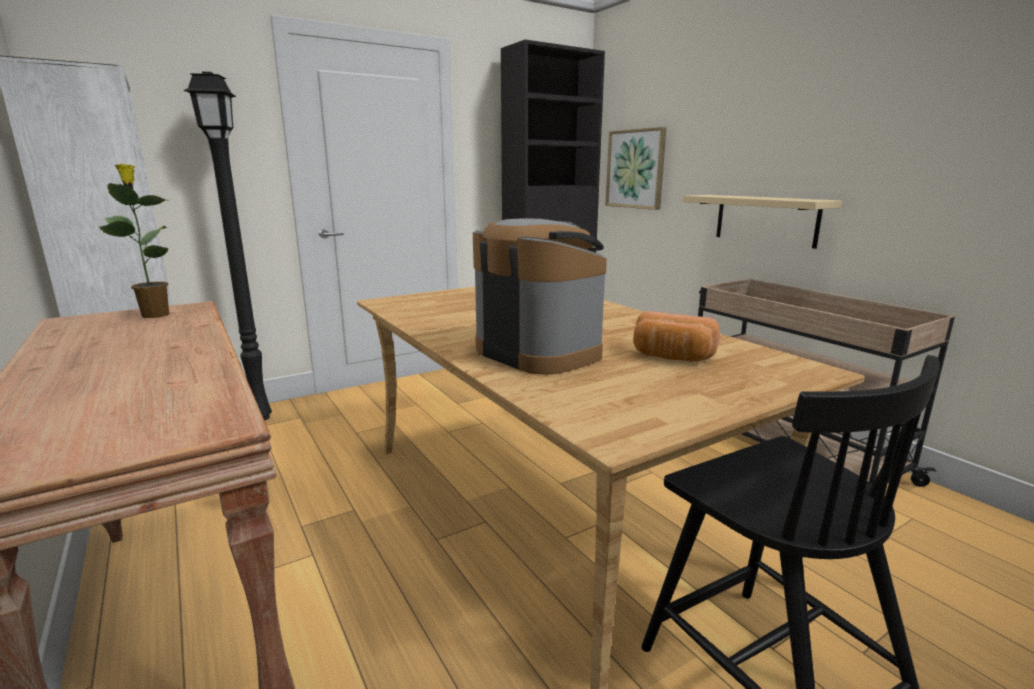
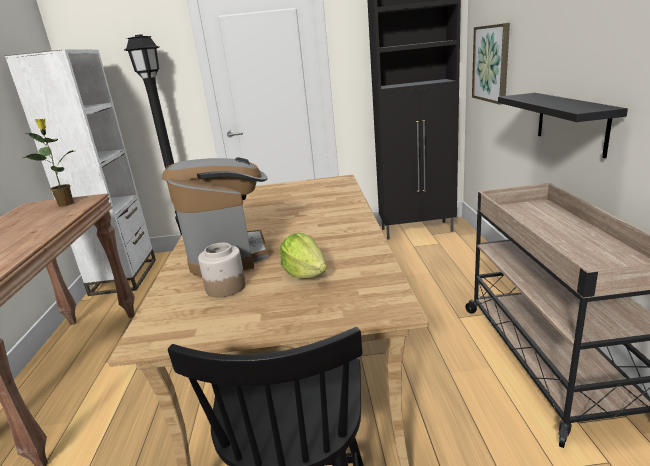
camera: 30 degrees right, 5 degrees up
(605, 379) = (225, 287): none -> jar
(671, 357) = (305, 273): bread -> lettuce
(765, 220) = (571, 122): beige shelf -> black shelf

